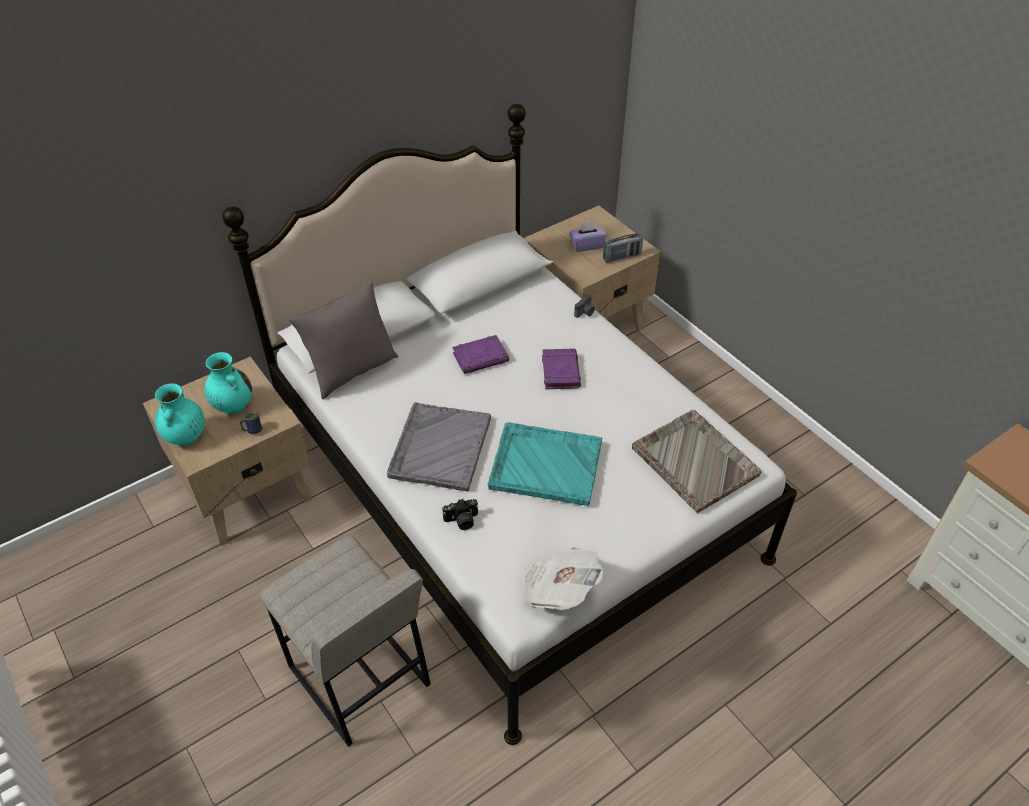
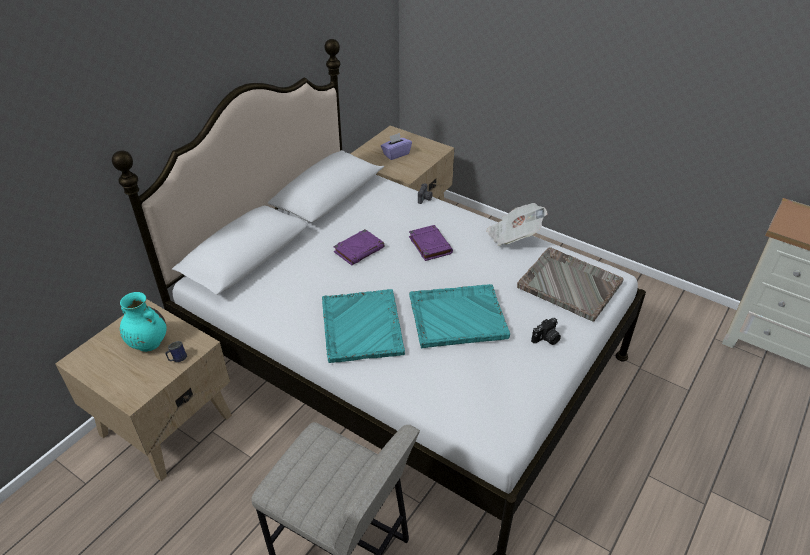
camera: 20 degrees left, 5 degrees down
(186, 437) = (113, 382): turquoise vase -> none
(352, 371) = (252, 286): grey pillow -> none
(440, 448) = (362, 327): grey tray -> turquoise tray
(462, 521) = (411, 380): camera -> camera (546, 339)
(559, 589) = (521, 410): newspaper -> newspaper (514, 236)
(621, 257) = (427, 157): radio -> none

